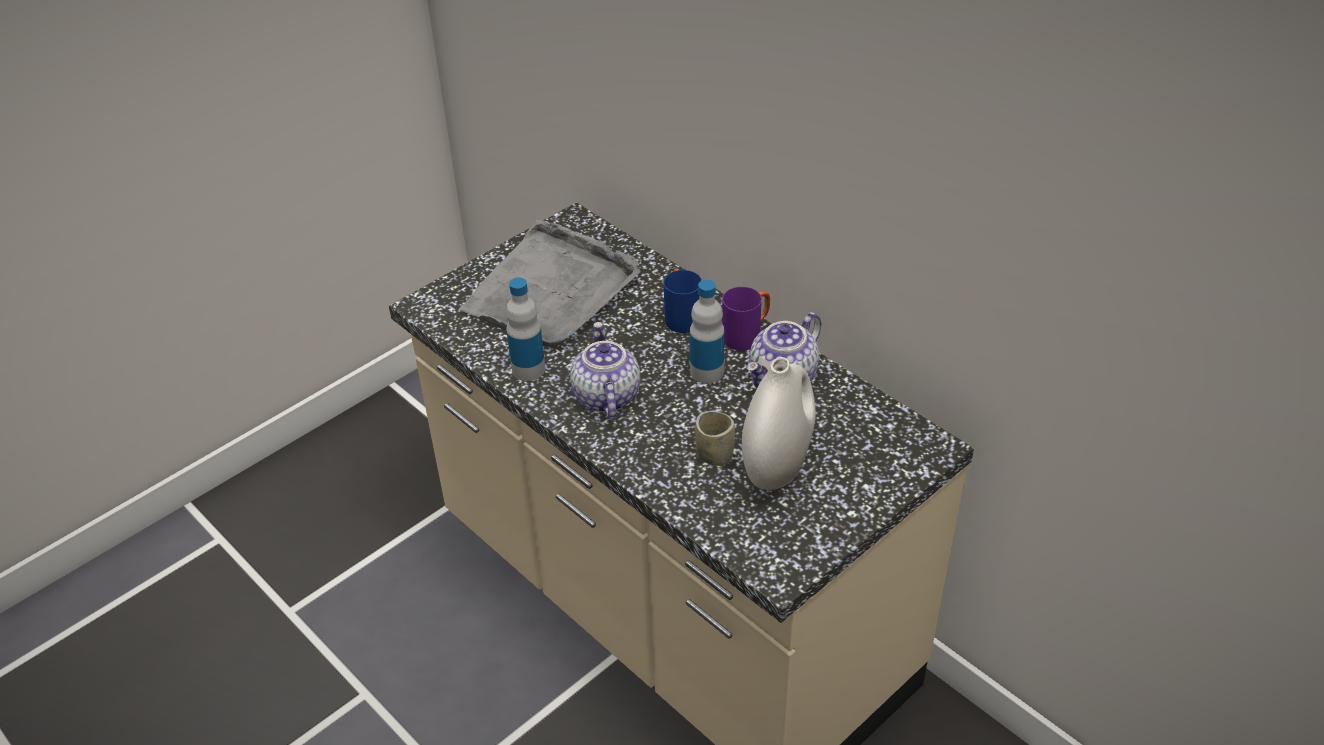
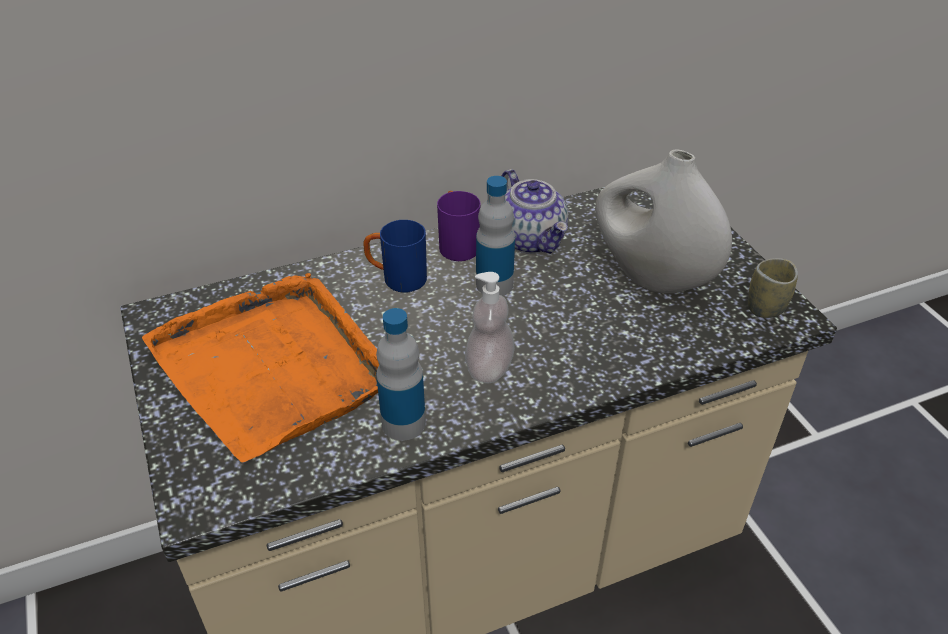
camera: 70 degrees left, 0 degrees up
(552, 291) = (273, 367): grey tray -> orange tray
(605, 396) = (489, 368): teapot -> soap dispenser
(714, 455) = (620, 312): cup -> cup (765, 307)

